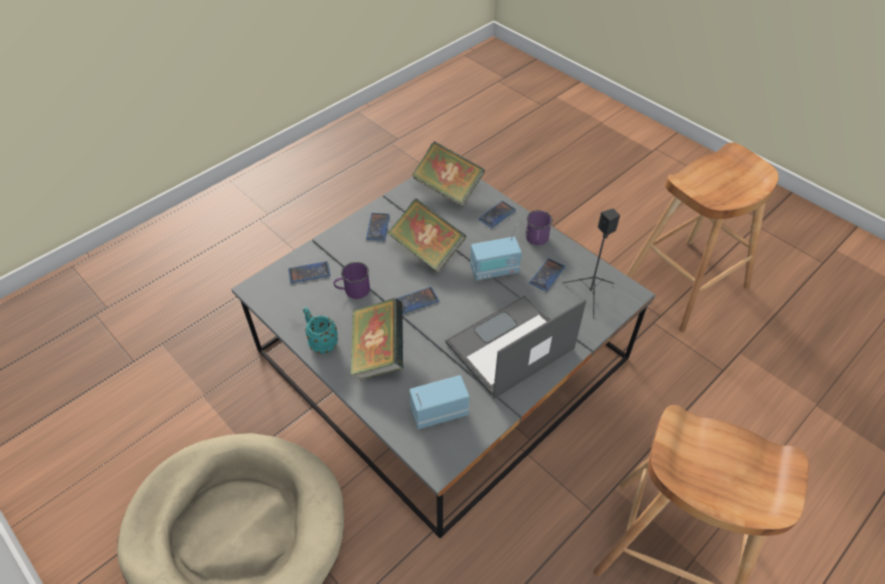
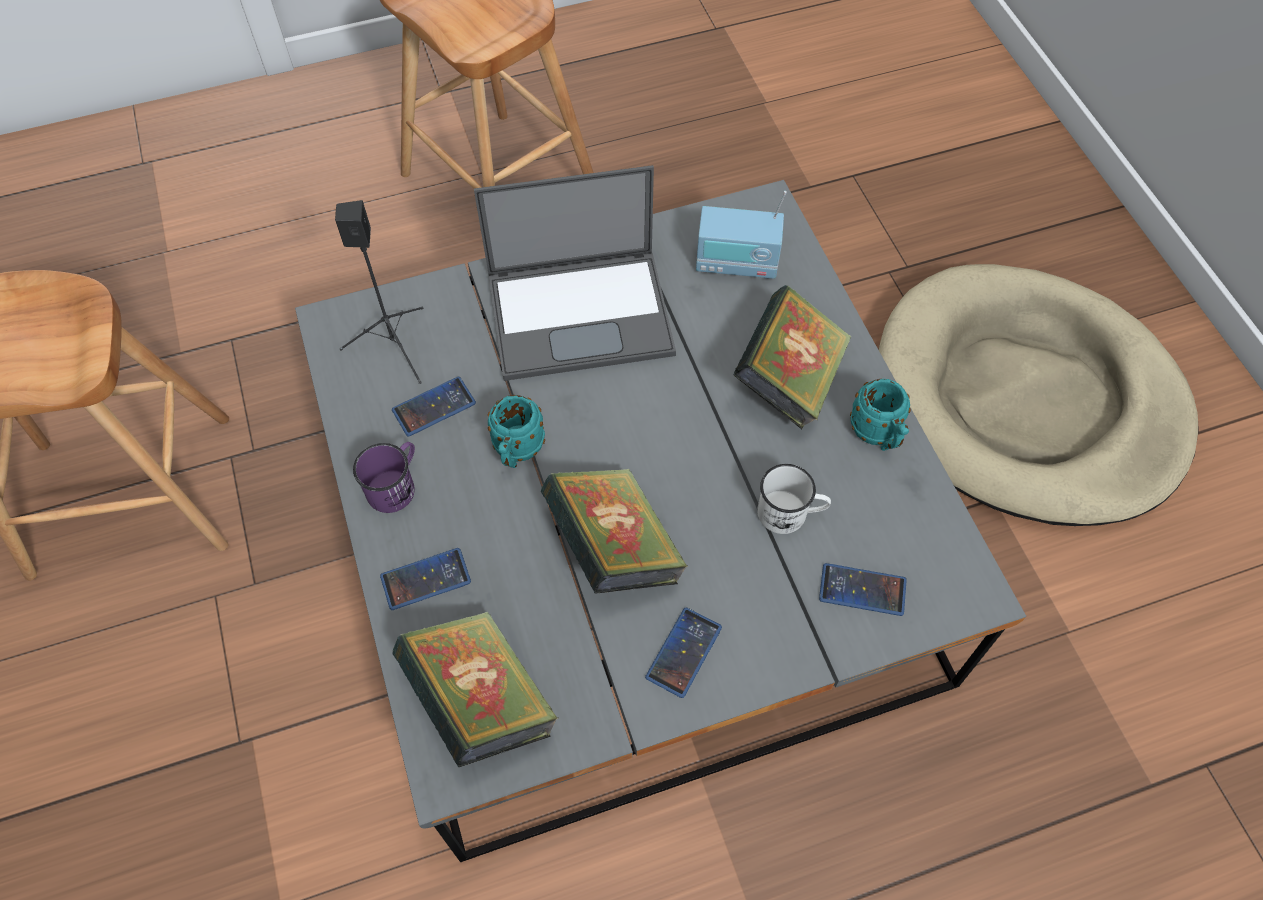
camera: 155 degrees left, 10 degrees up
(353, 290) = (790, 513): purple mug -> white mug
(416, 301) = (685, 448): phone -> none
(494, 270) = (517, 452): radio -> turquoise mug

